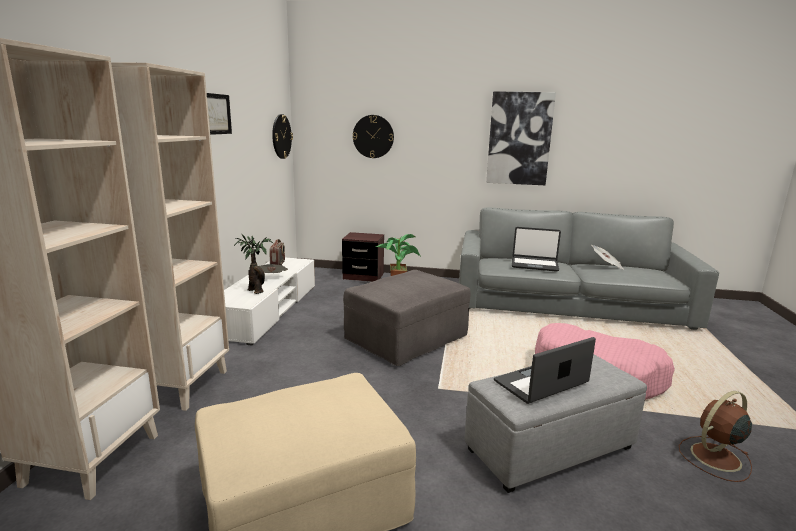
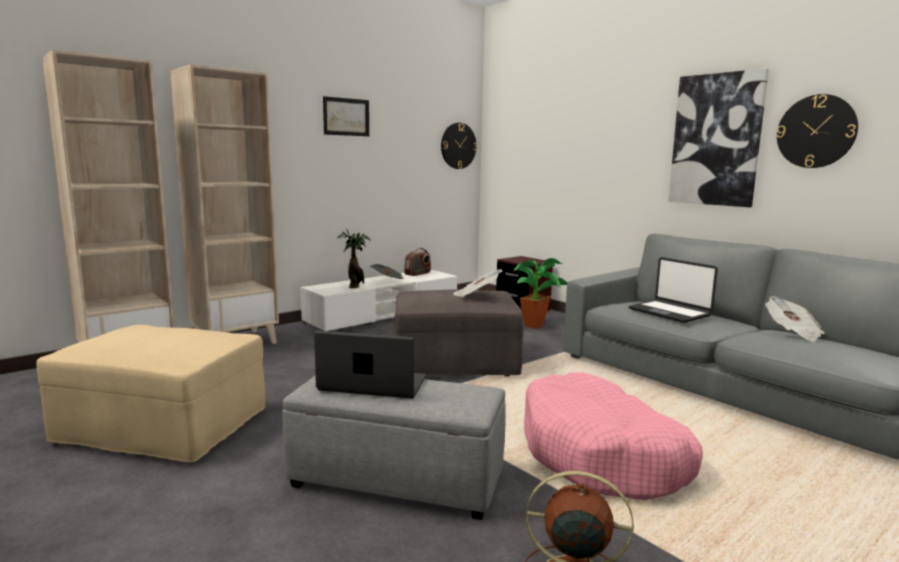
camera: 40 degrees right, 5 degrees down
(373, 136) = (550, 144): wall clock -> wall clock (816, 131)
(425, 280) = (476, 296): none -> newspaper

